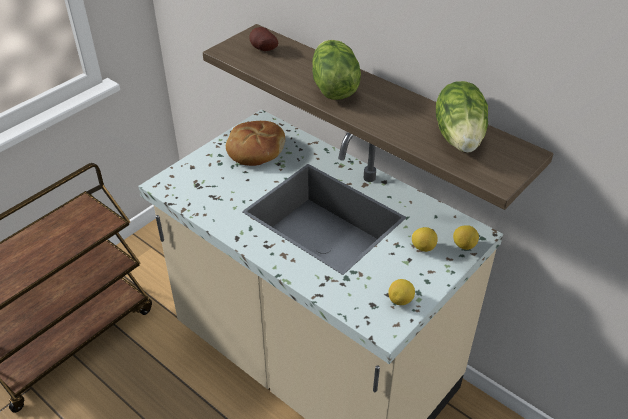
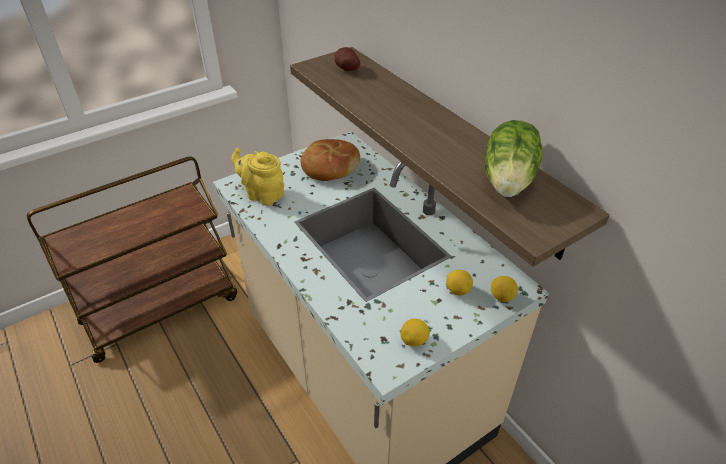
camera: 15 degrees right, 0 degrees up
(198, 190) = (262, 194): none -> yellow teapot
(333, 88) = (397, 113): lettuce -> none

